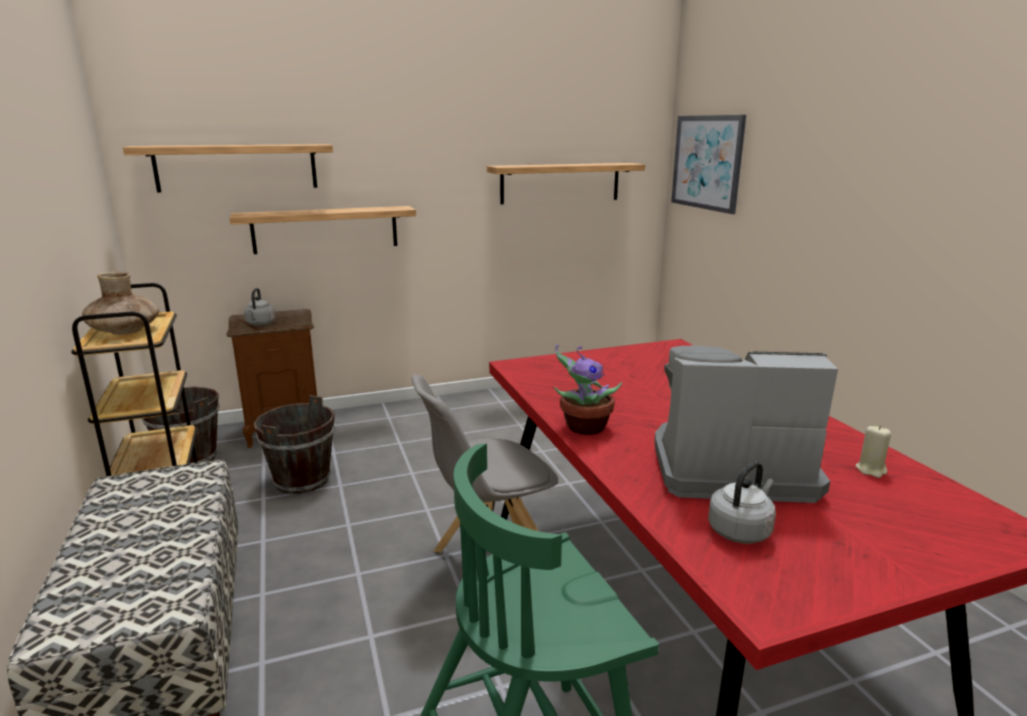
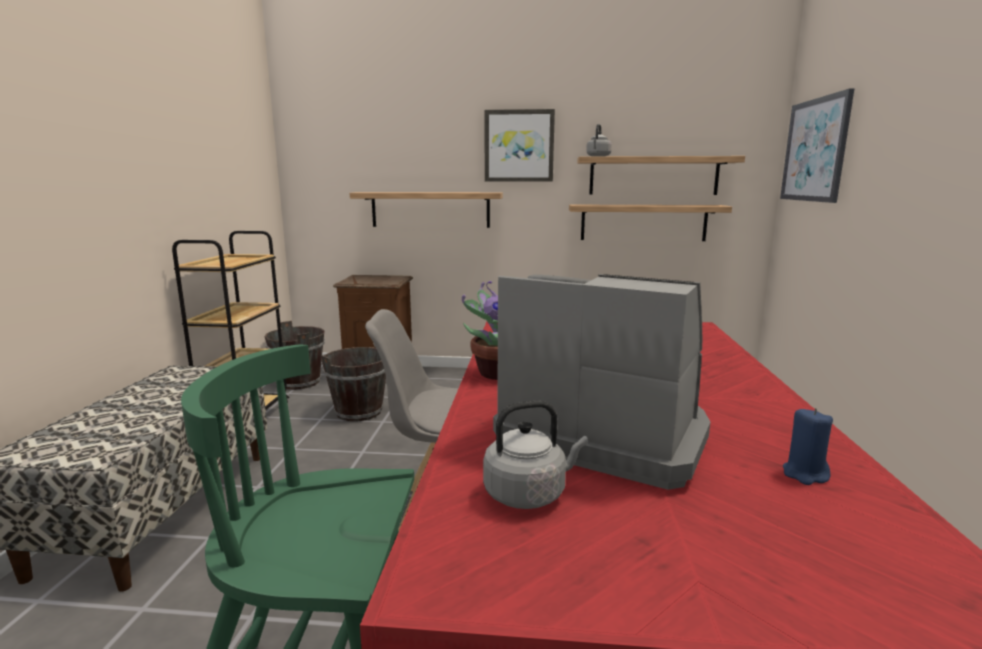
camera: 25 degrees right, 5 degrees down
(125, 331) = (226, 262): brown vase -> none
(237, 167) = (366, 155): shelf -> shelf (643, 222)
(260, 324) = (362, 281): grey kettle -> grey kettle (598, 156)
(424, 154) = (519, 146): none -> picture
(871, 470) = (805, 474): beige candle -> blue candle

